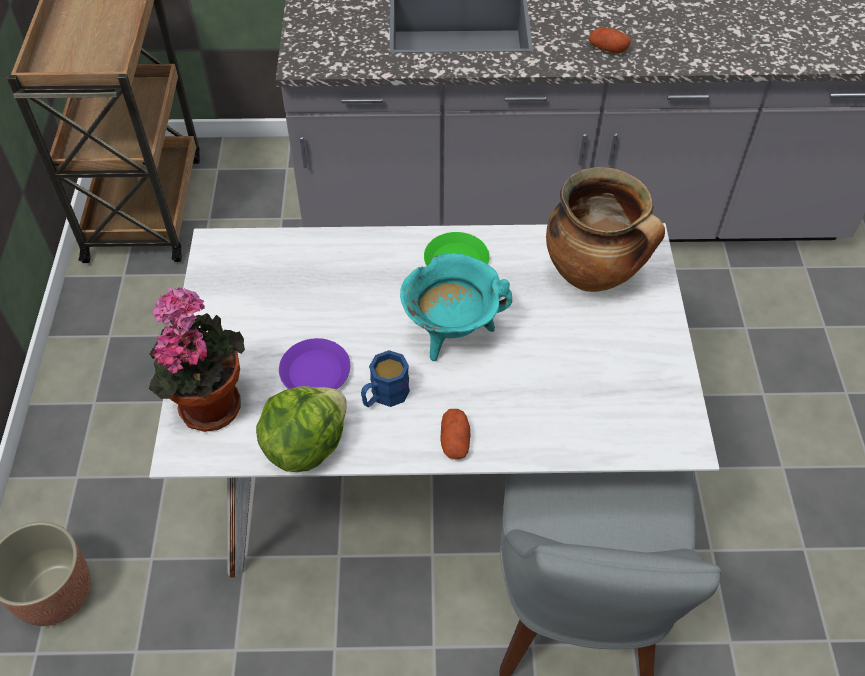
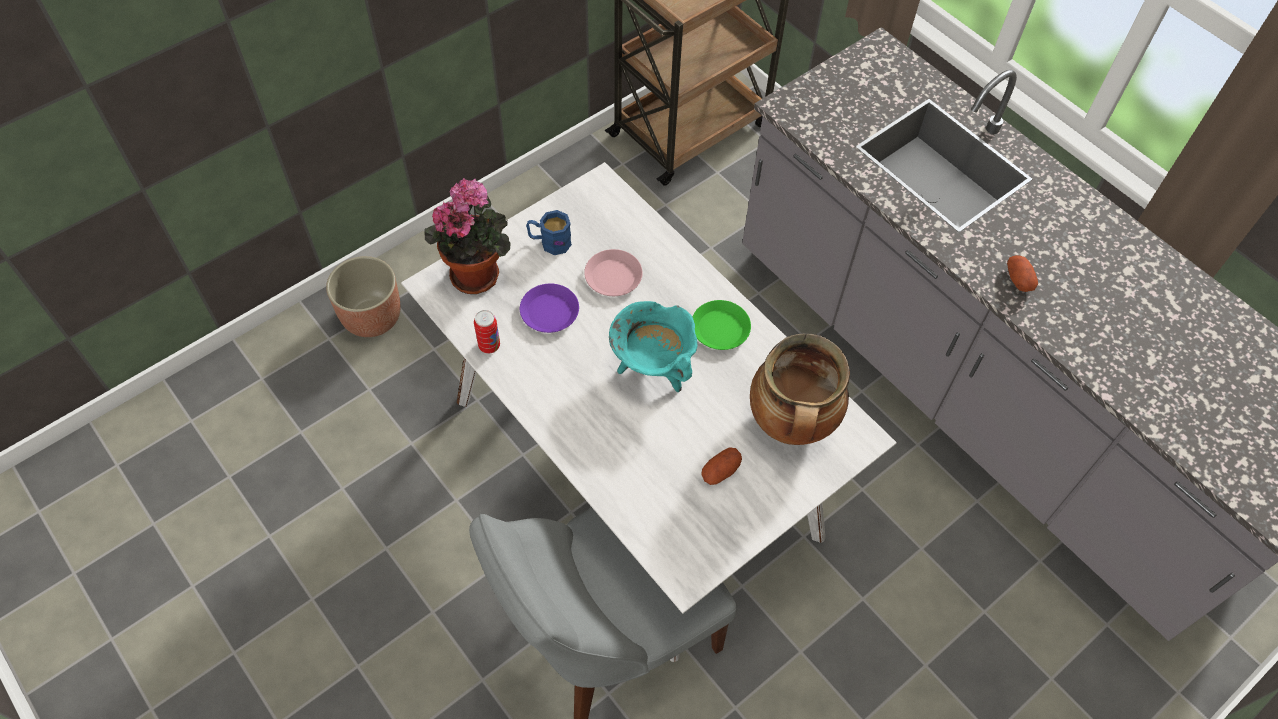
camera: 50 degrees right, 5 degrees up
(305, 445) = (489, 346): lettuce -> can
(327, 300) = (613, 277): none -> pink plate
(384, 396) = (564, 363): blue mug -> blue mug (549, 242)
(455, 441) = (564, 428): potato -> potato (720, 471)

